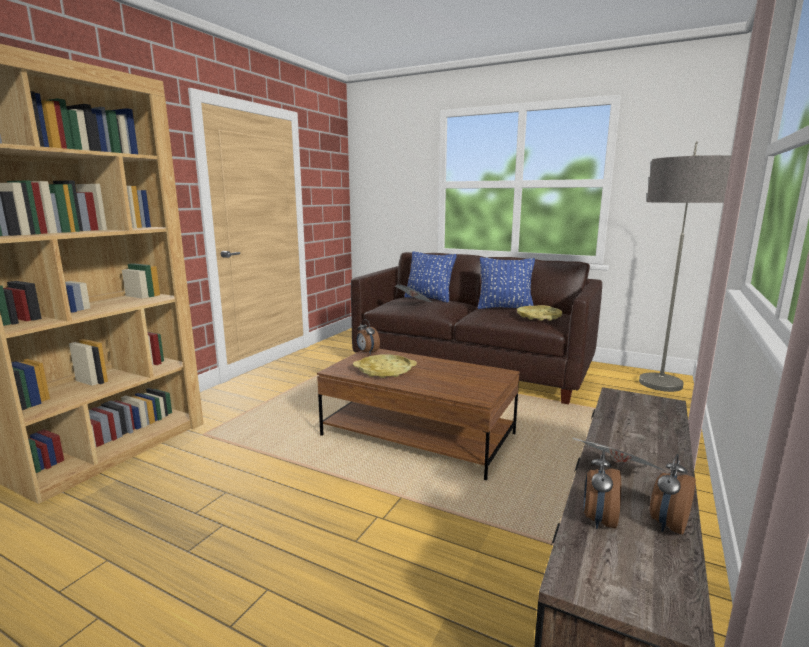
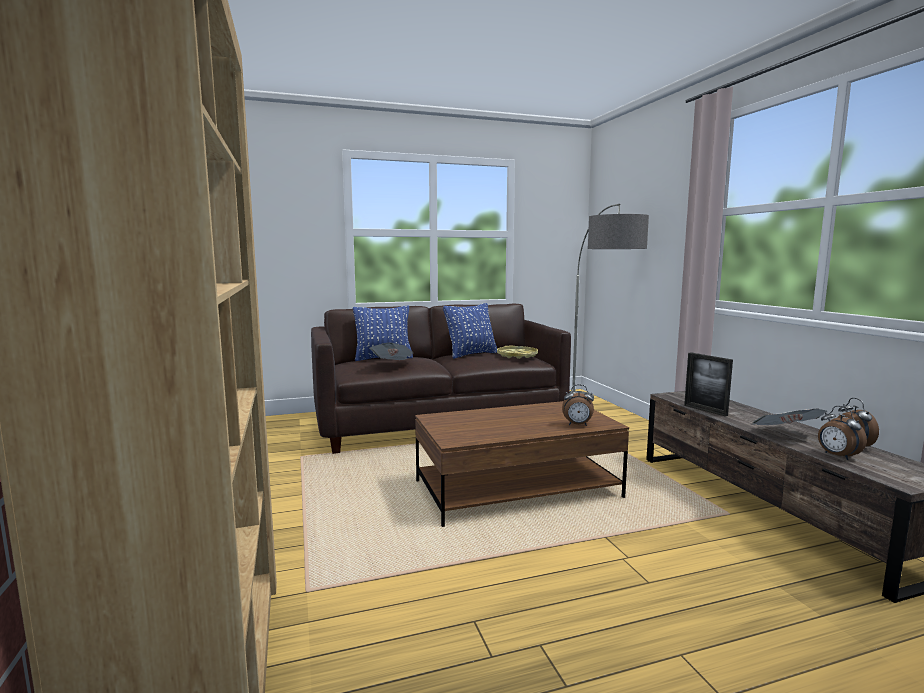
camera: 45 degrees left, 5 degrees down
(367, 352) = (432, 419): alarm clock -> alarm clock (577, 425)
(385, 370) = (492, 428): yellow tray -> none
(607, 420) = (705, 410): none -> picture frame

